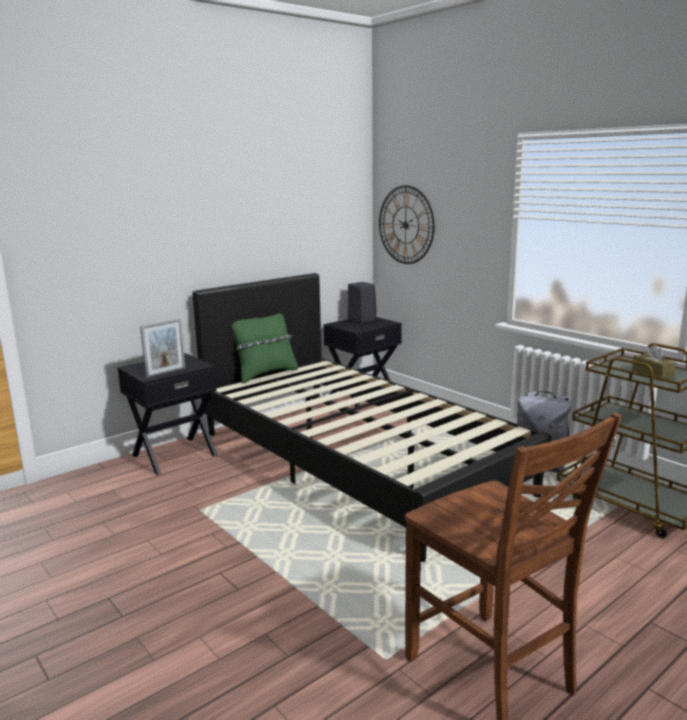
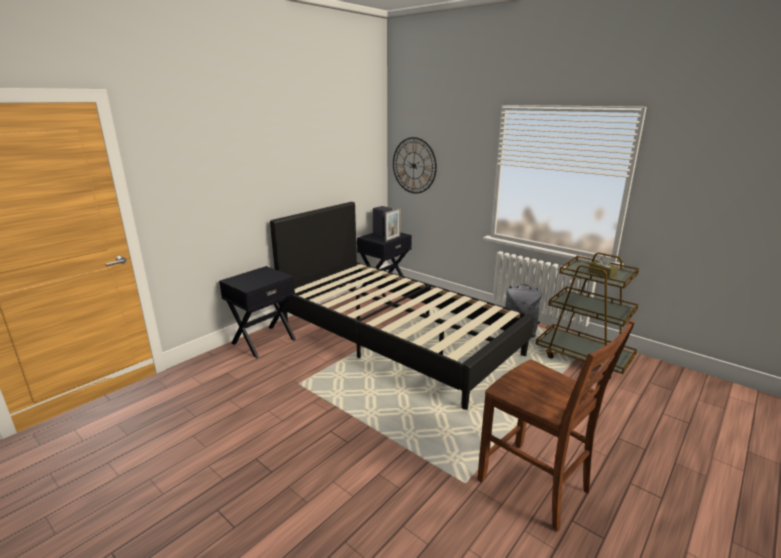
camera: 10 degrees left, 5 degrees up
(166, 373) = (259, 284): picture frame -> picture frame (392, 238)
(265, 374) = (321, 277): green pillow -> none

